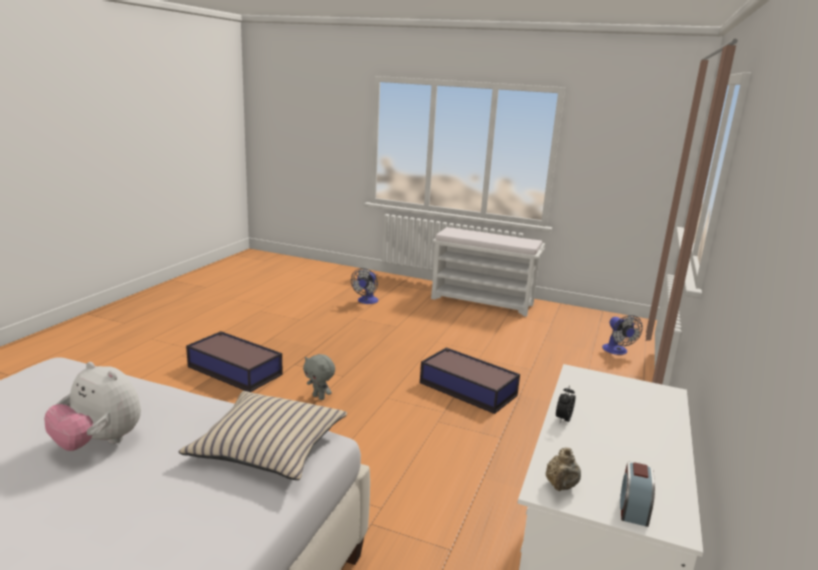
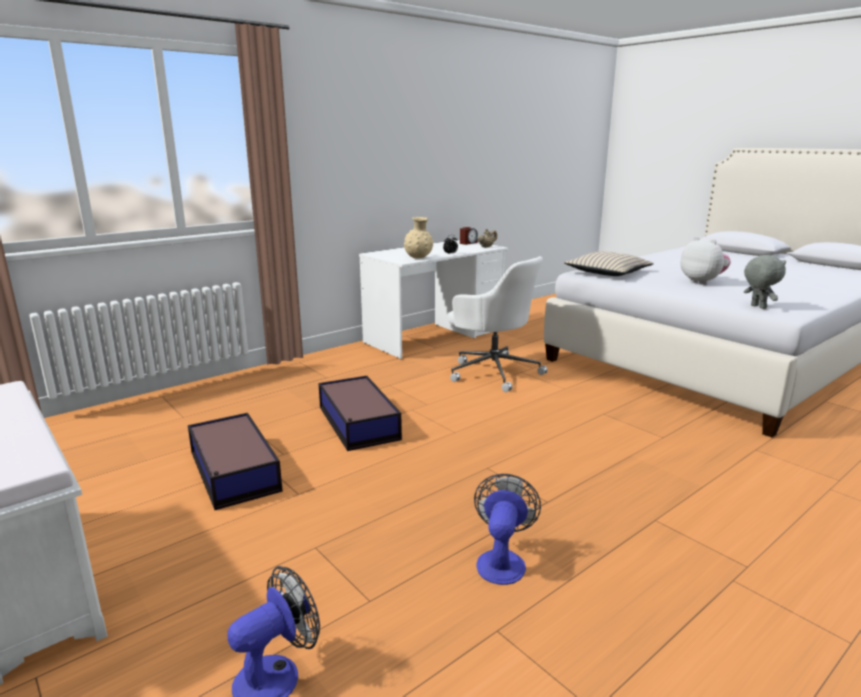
camera: 150 degrees left, 0 degrees up
(234, 370) = (642, 511): storage box -> storage box (234, 472)
(319, 397) = (531, 448): grey plush toy -> grey plush toy (757, 307)
(416, 496) = (493, 371): none -> white office chair
(579, 389) = (418, 258): none -> beige vase
(617, 351) = (104, 425): fan -> fan (502, 560)

